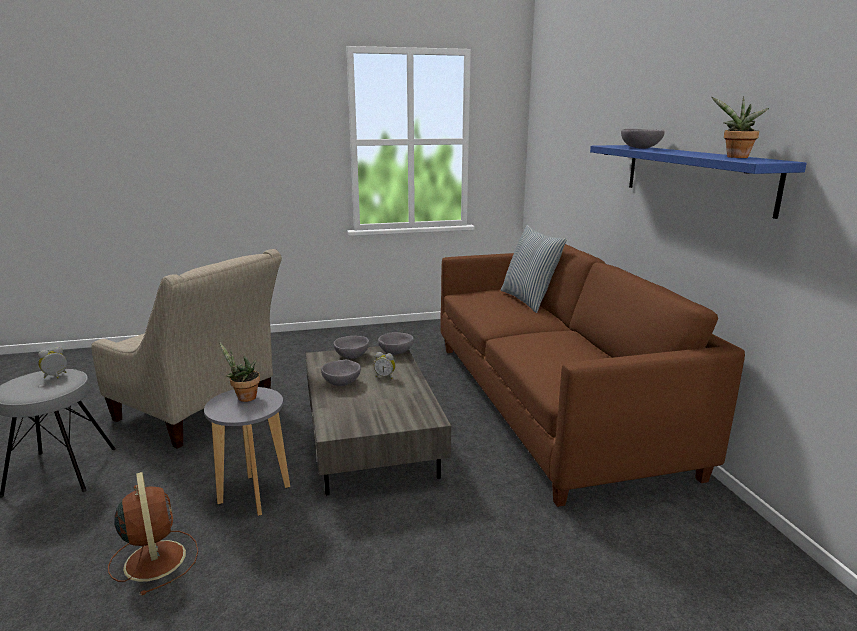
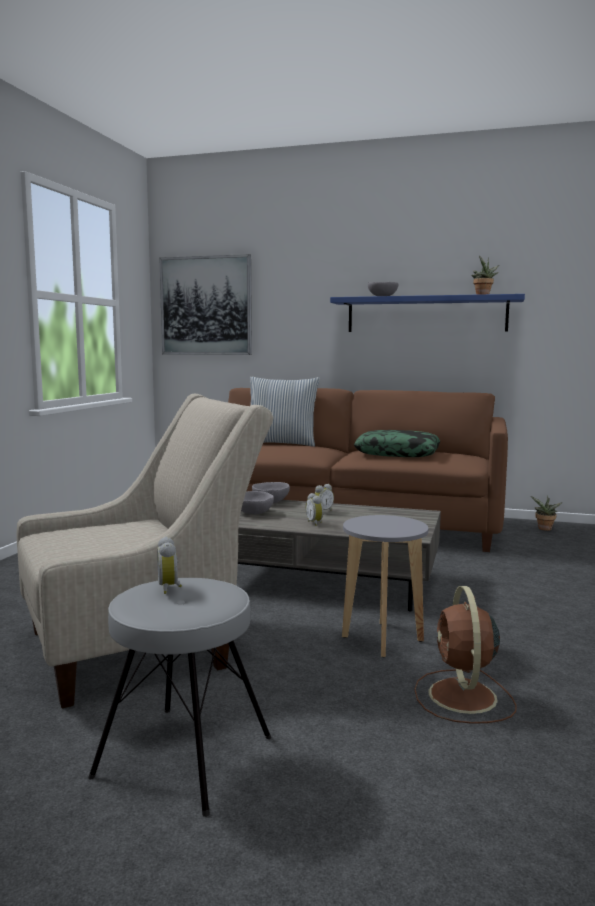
camera: 60 degrees left, 10 degrees down
(154, 558) = (463, 697): brown fan -> brown fan turned 90 degrees counterclockwise
(244, 397) = (371, 524): potted plant -> potted plant (544, 529)
(342, 383) = (315, 523): grey bowl -> alarm clock
(550, 142) = (206, 306): none -> picture
(558, 349) = (397, 453): none -> pillow

